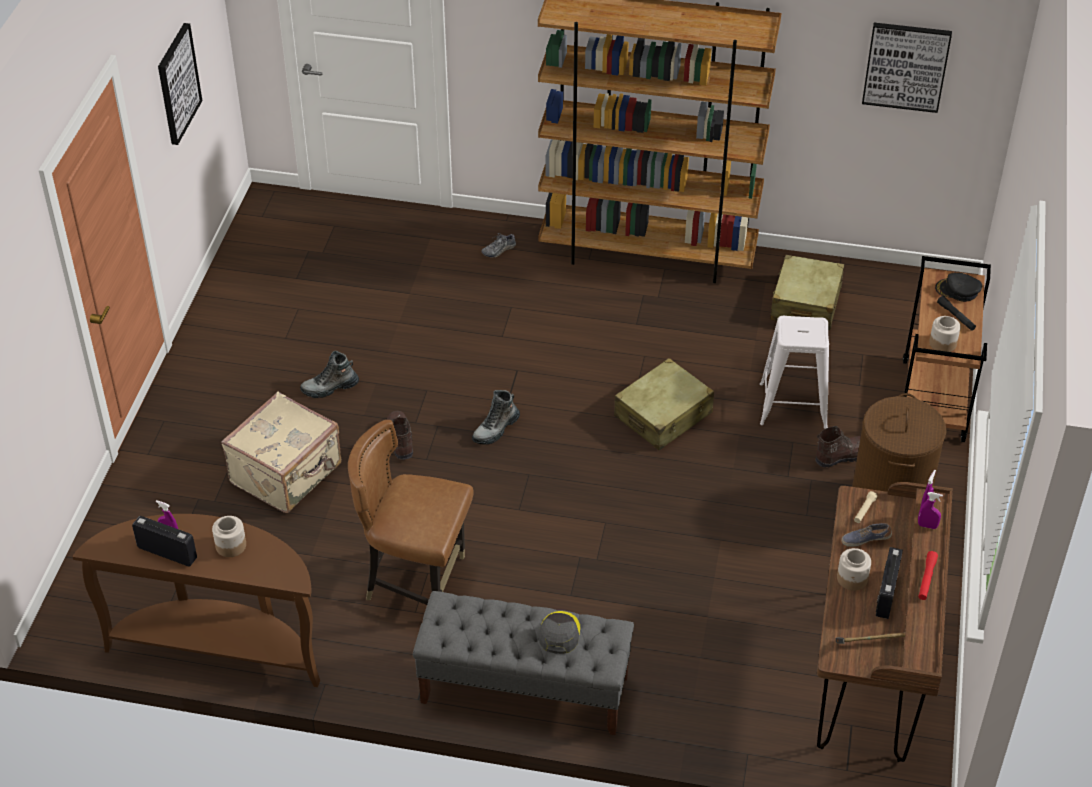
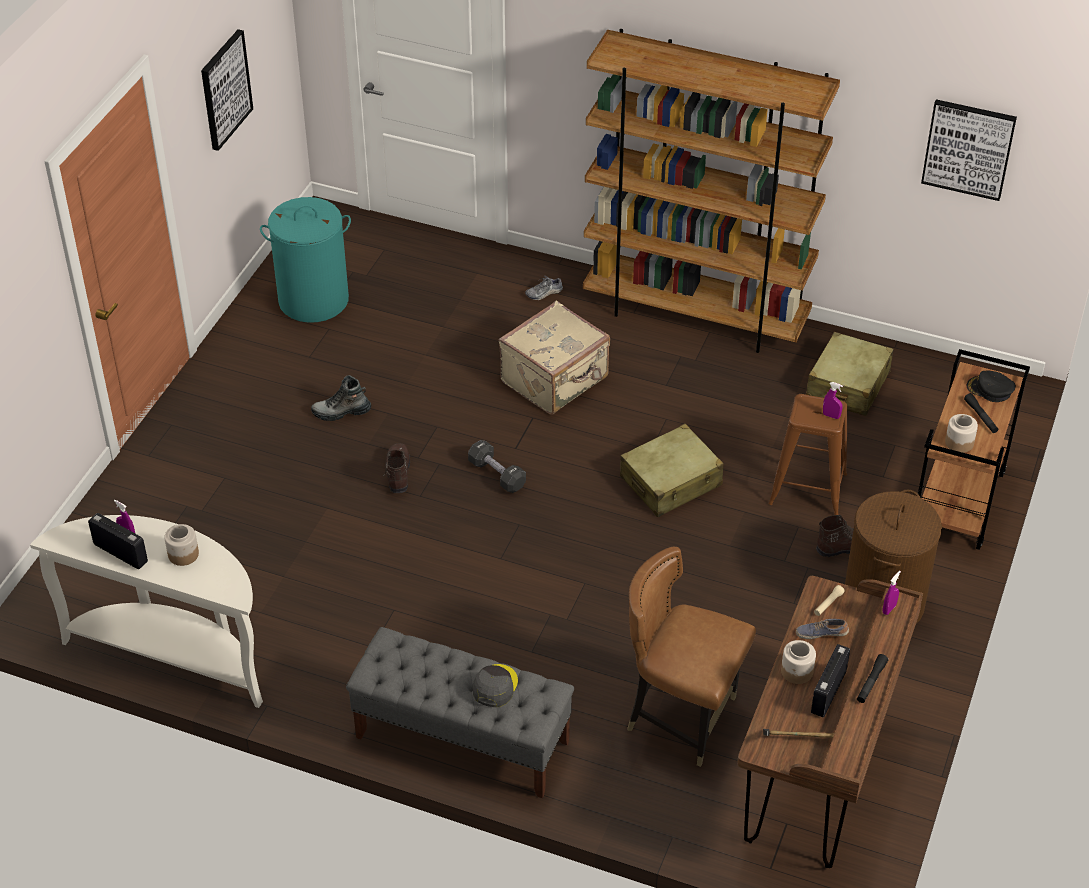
camera: 10 degrees right, 0 degrees up
(220, 645) = (174, 653): brown console table -> white console table
(276, 283) = (313, 300): none -> turquoise laundry basket
(288, 474) = (279, 493): beige suitcase -> beige suitcase (556, 380)
(416, 581) = (380, 616): brown chair -> brown chair (681, 717)
(496, 429) = (497, 474): boot -> black dumbbell
(793, 405) = (808, 489): white stool -> brown stool
(926, 579) = (871, 682): red flashlight -> black flashlight
(927, 526) = (886, 628): purple spray bottle -> purple spray bottle (831, 416)

